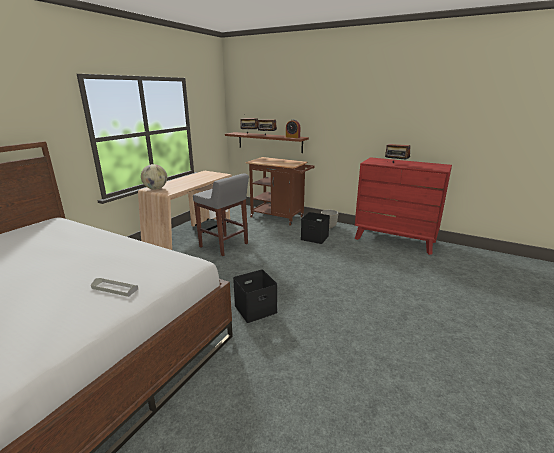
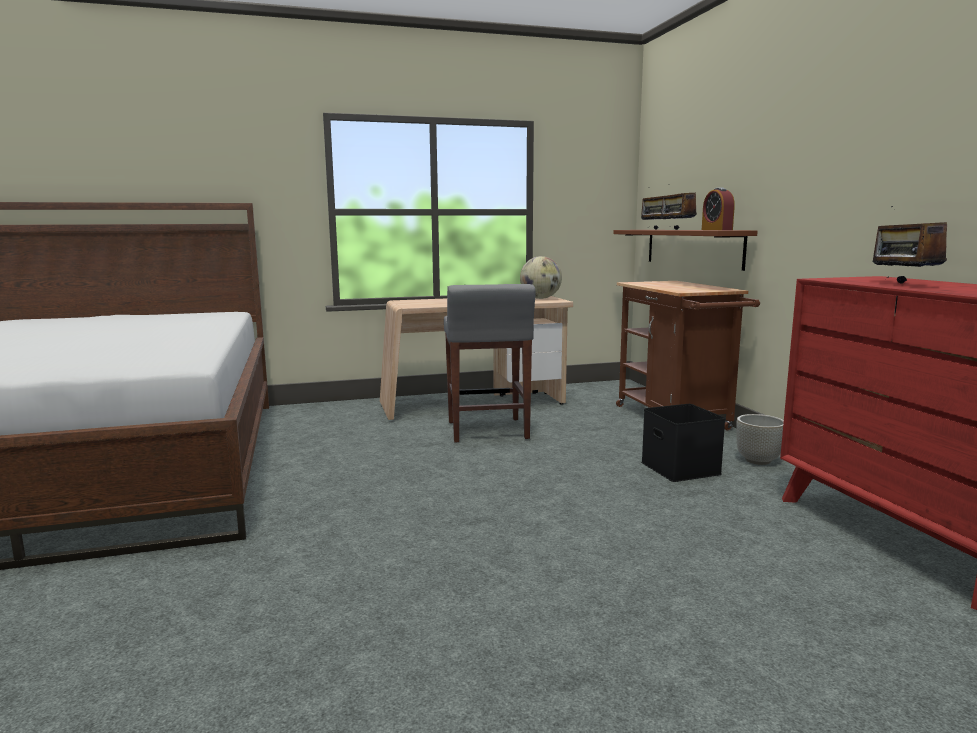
camera: 45 degrees right, 10 degrees down
(114, 289) = (64, 361): grey tray -> none
(155, 189) = (408, 302): globe -> globe (540, 298)
(255, 309) = (343, 523): black storage box -> none

